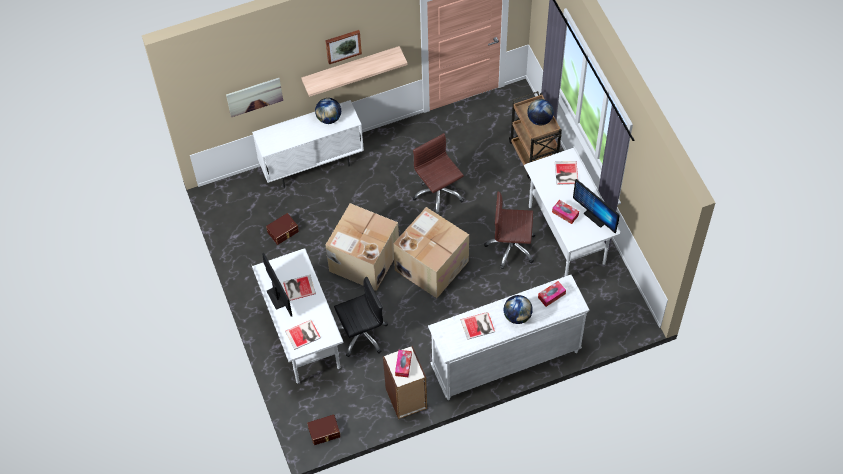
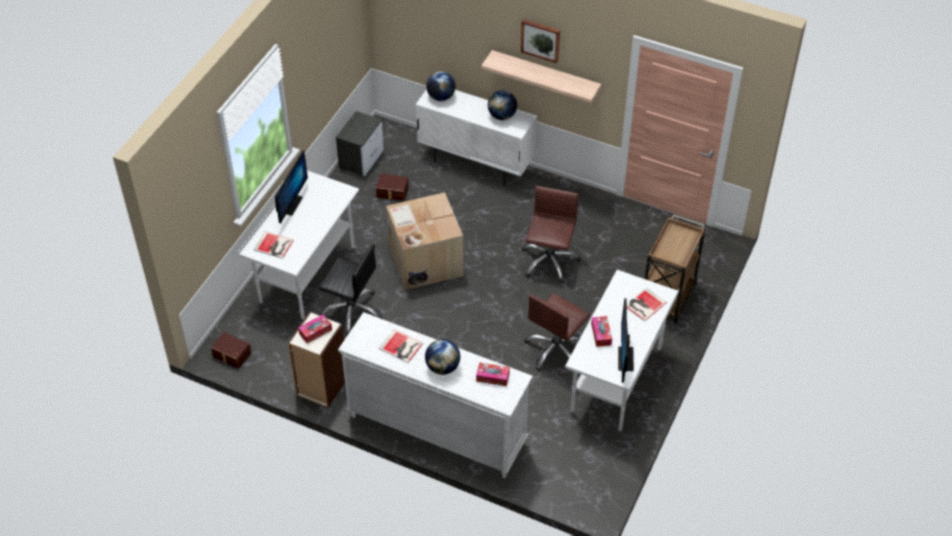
camera: 45 degrees right, 10 degrees down
(233, 226) = (362, 159): none -> nightstand
(254, 96) = (442, 40): picture -> none
(298, 287) = (315, 211): book -> none
(431, 264) = (473, 308): cardboard box -> none
(511, 247) = (556, 350): brown office chair -> brown office chair turned 105 degrees counterclockwise
(539, 119) = (677, 248): globe -> globe (441, 97)

